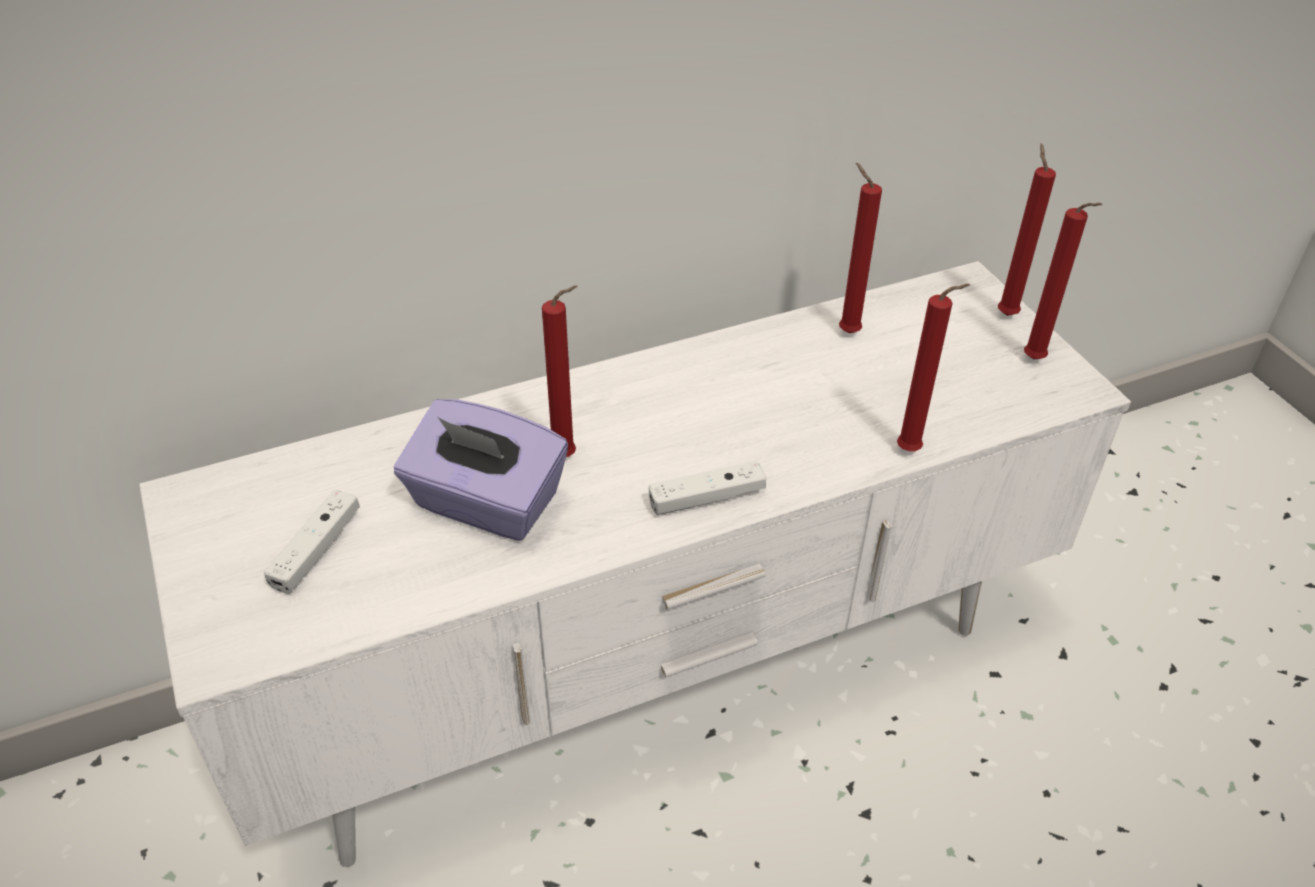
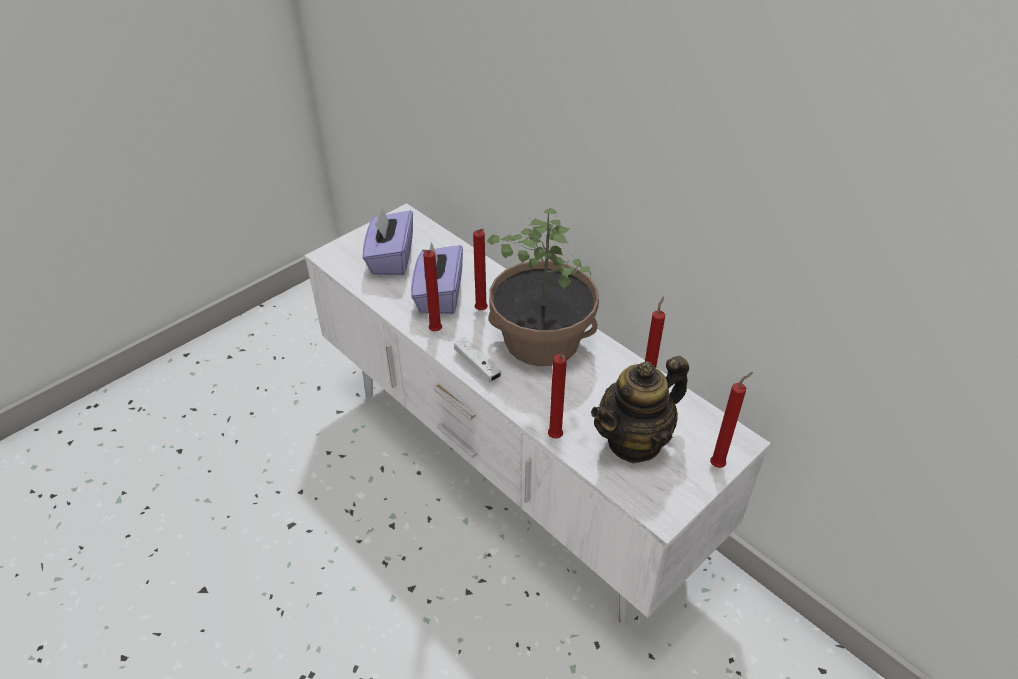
camera: 70 degrees right, 0 degrees up
(316, 550) = (391, 259): white game controller -> purple tissue box
(681, 403) = (542, 339): none -> potted plant
(941, 372) = (635, 441): none -> teapot
(1036, 361) = (677, 487): red candle -> red candle (434, 332)

